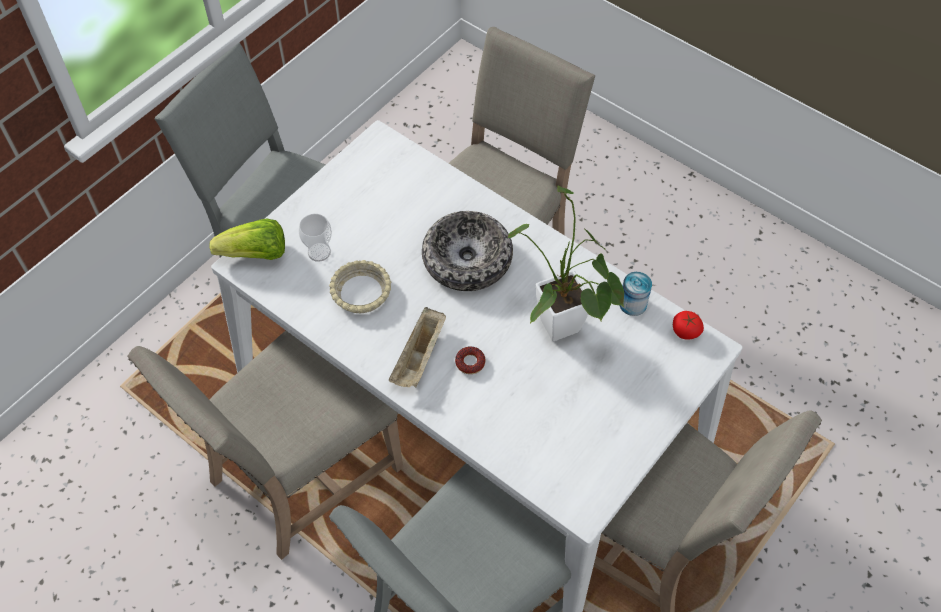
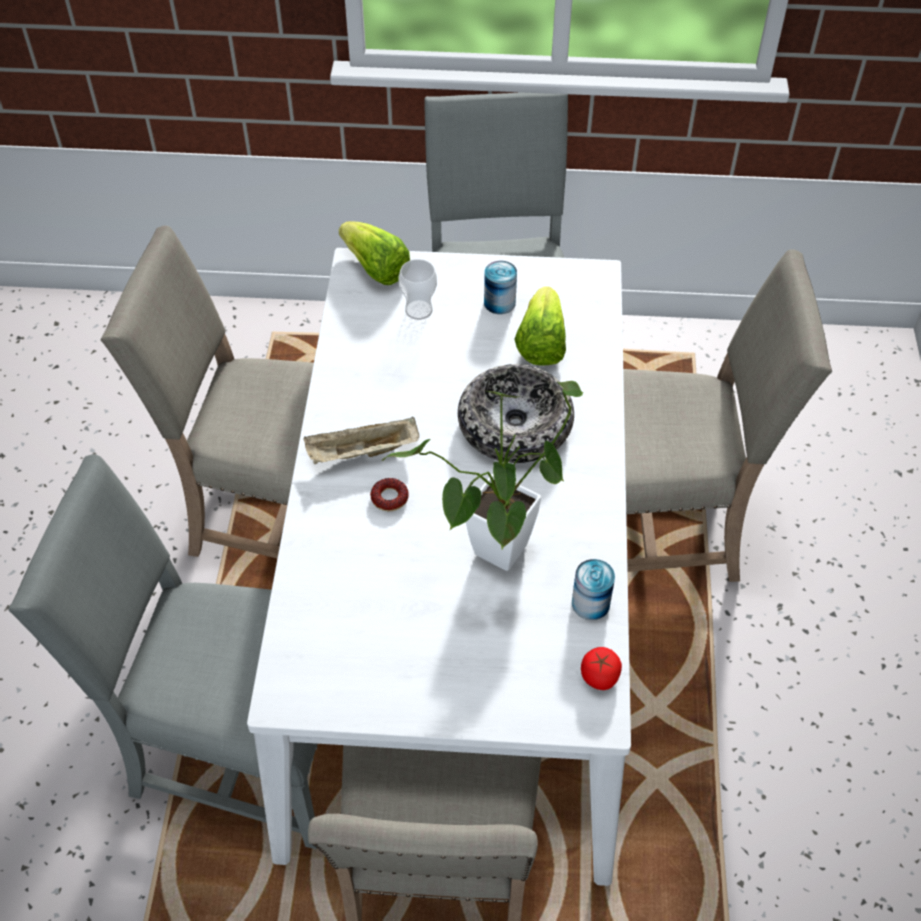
camera: 55 degrees right, 5 degrees down
(354, 204) = (499, 302): none -> can
(361, 292) = (401, 366): beige bowl -> none
(411, 204) = (541, 343): none -> lettuce

